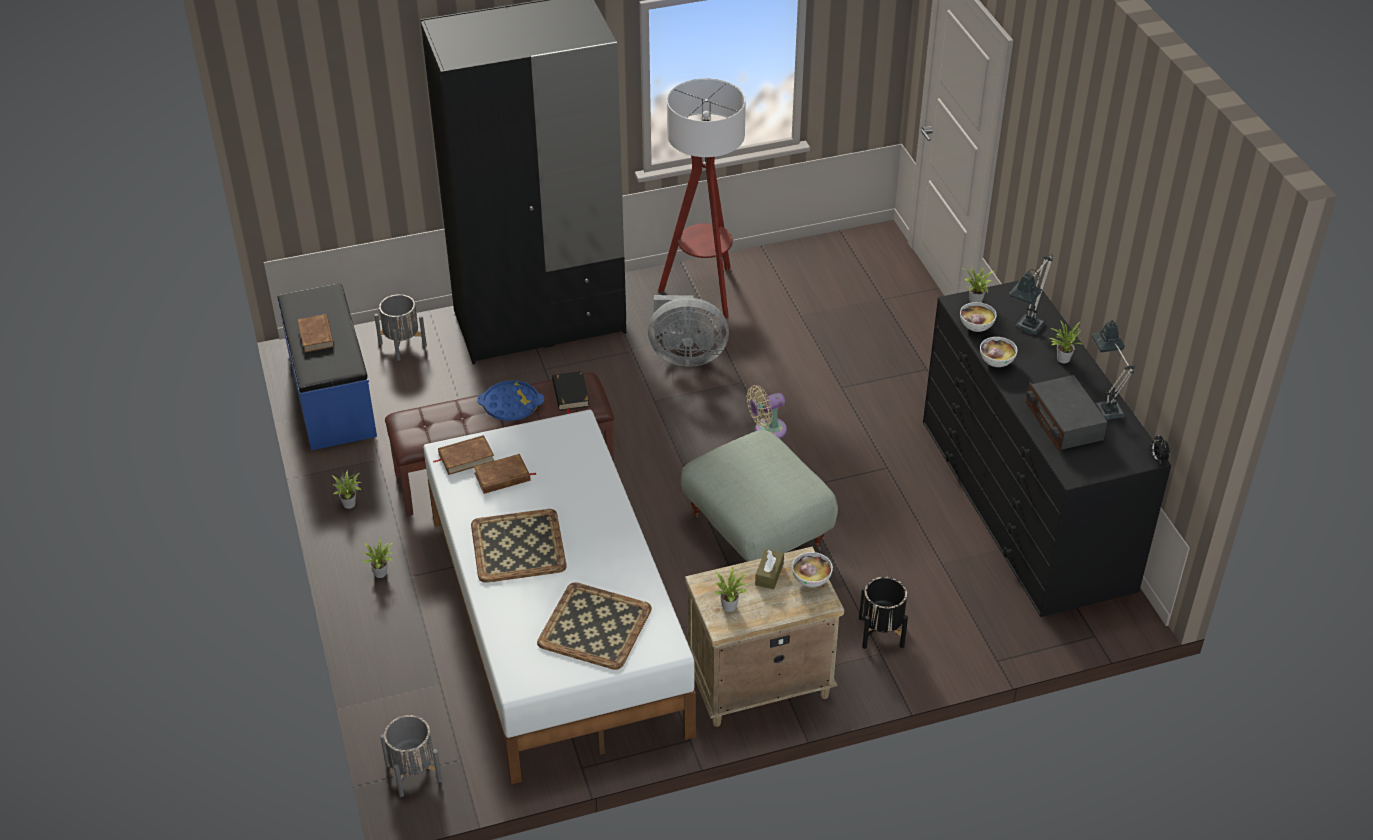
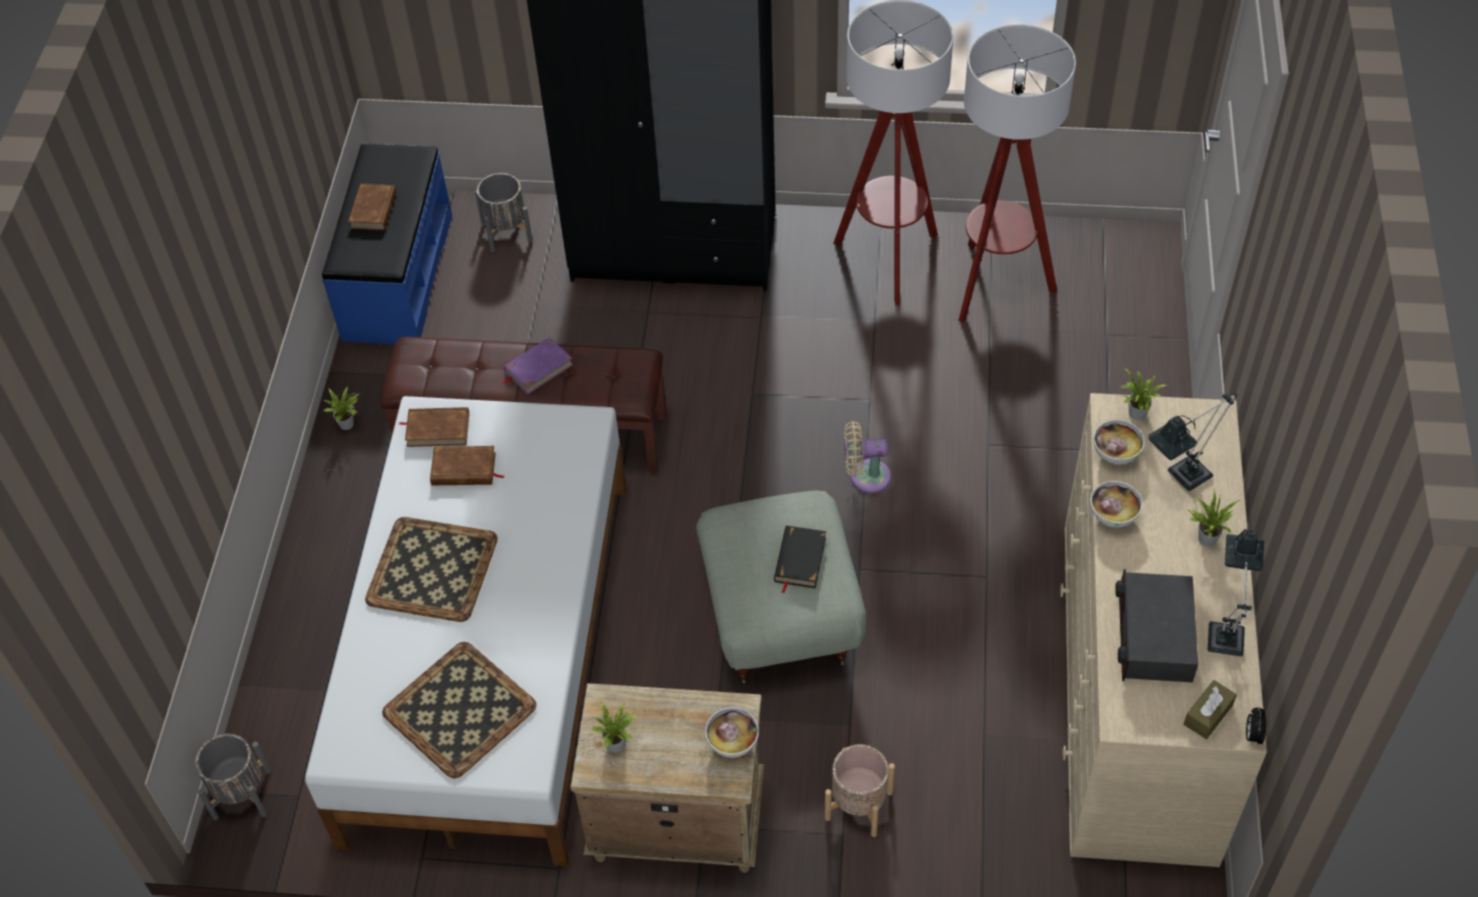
camera: 25 degrees right, 10 degrees up
(382, 572) = (337, 525): potted plant -> none
(511, 405) = (538, 368): blue tray -> purple book
(570, 394) = (613, 374): black book -> black book (799, 560)
(685, 356) = (820, 343): grey fan -> none
(769, 574) = (687, 716): brown tissue box -> brown tissue box (1208, 714)
(789, 289) = (995, 285): none -> floor lamp
(881, 632) = (859, 805): black planter -> beige planter
(1025, 503) = (1136, 686): black dresser -> beige dresser

